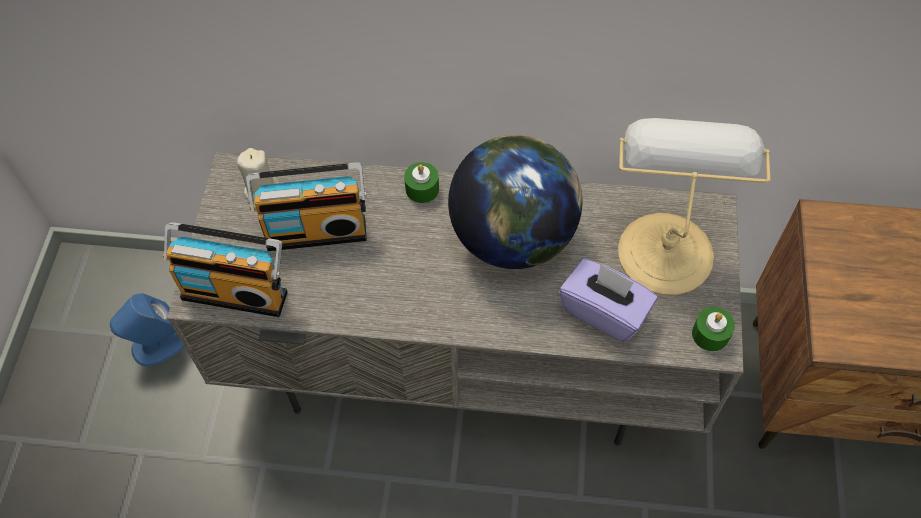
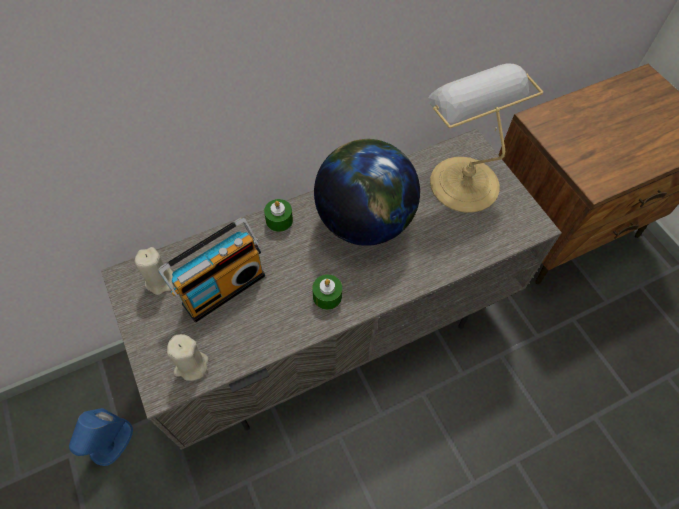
camera: 35 degrees left, 0 degrees up
(236, 291) = (191, 365): radio -> beige candle
(604, 311) = (456, 239): purple tissue box -> none
(710, 334) = (527, 220): green candle -> green candle (327, 296)

